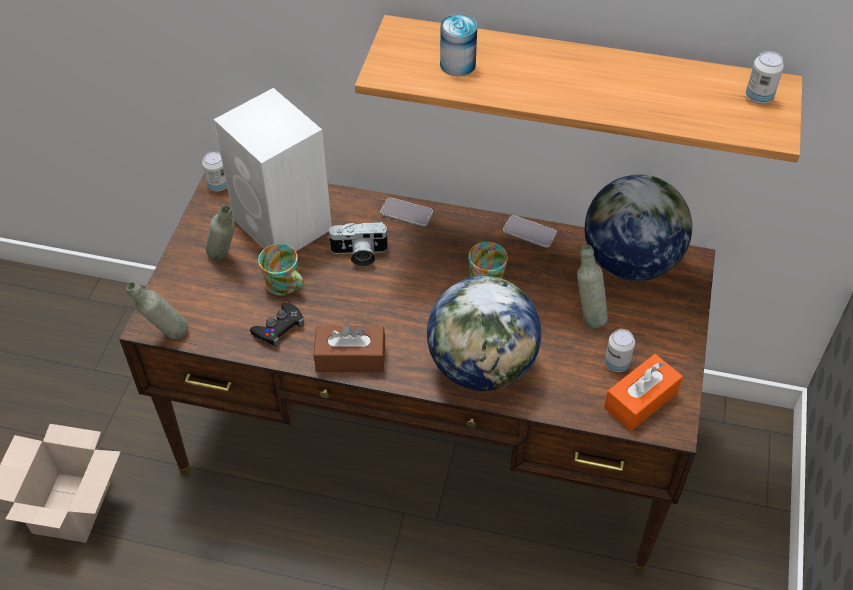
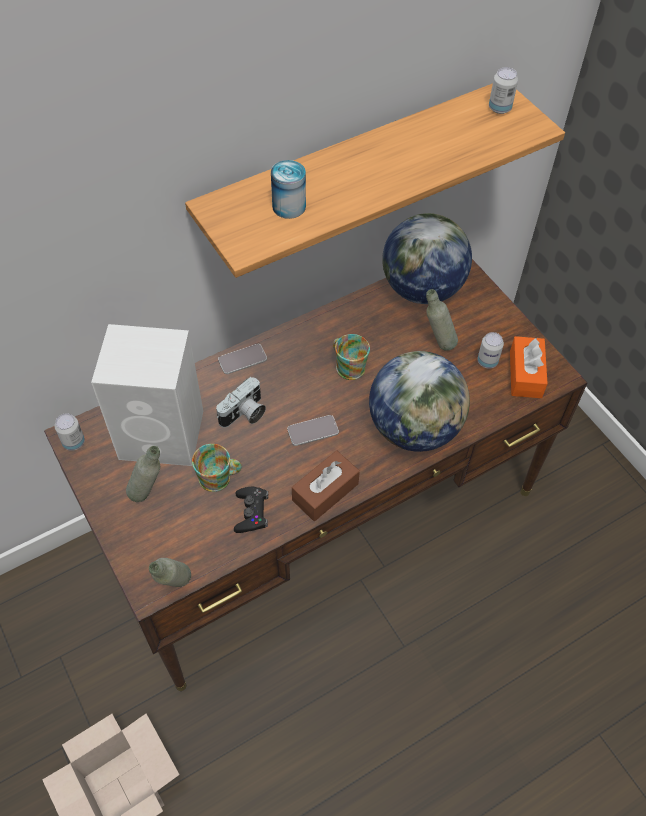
camera: 45 degrees left, 5 degrees up
(529, 232) = (339, 313): phone -> phone (313, 431)

